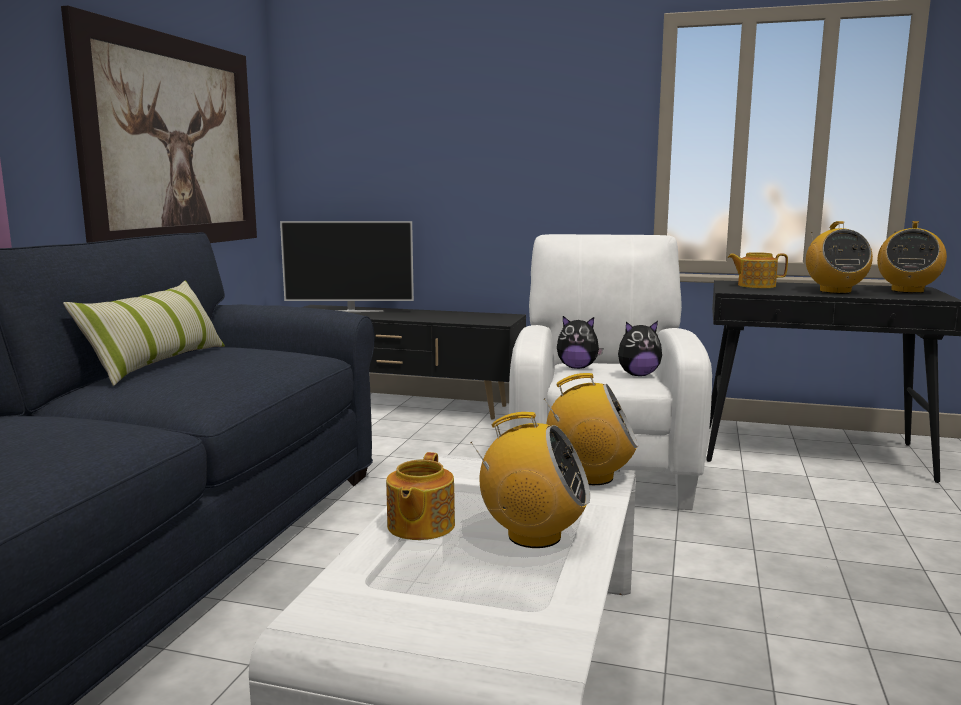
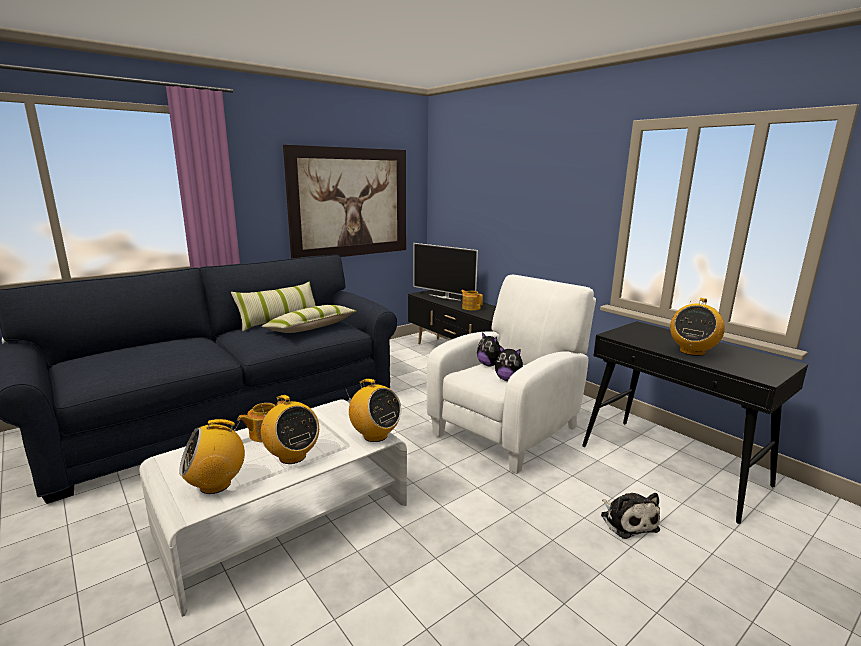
camera: 35 degrees right, 5 degrees up
(250, 361) = (311, 328): none -> pillow
(755, 286) = (647, 333): teapot -> teapot (471, 308)
(863, 514) = (627, 521): none -> plush toy
(907, 291) = (761, 364): radio -> radio (216, 484)

